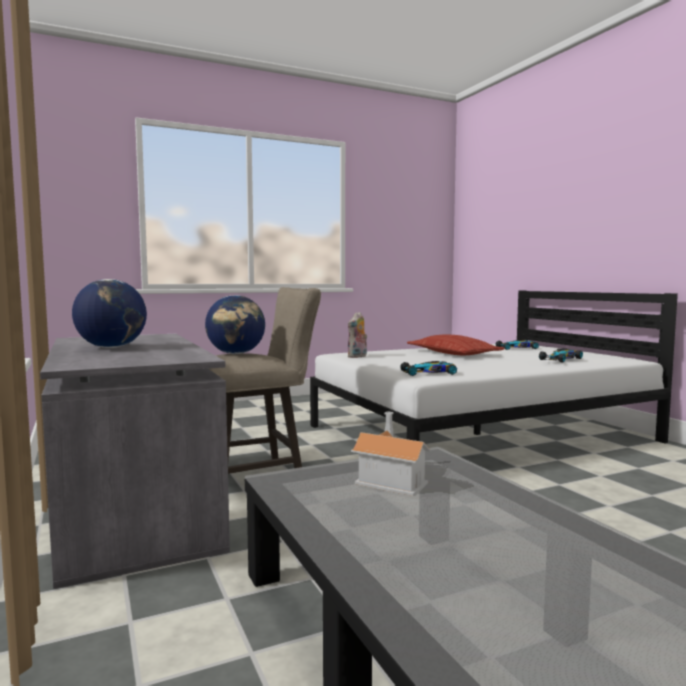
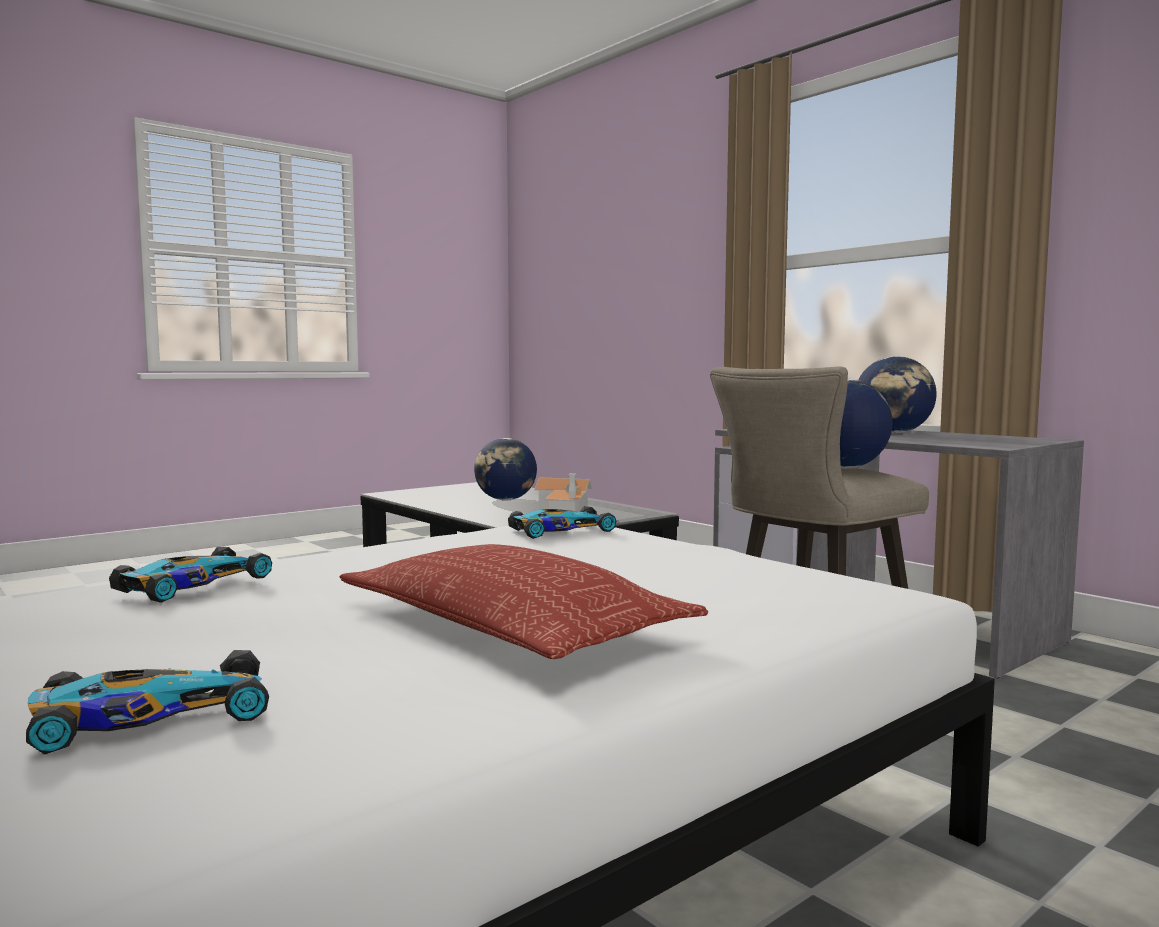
camera: 165 degrees right, 0 degrees up
(357, 357) = (798, 581): plush toy -> none
(476, 554) = (505, 500): none -> globe

